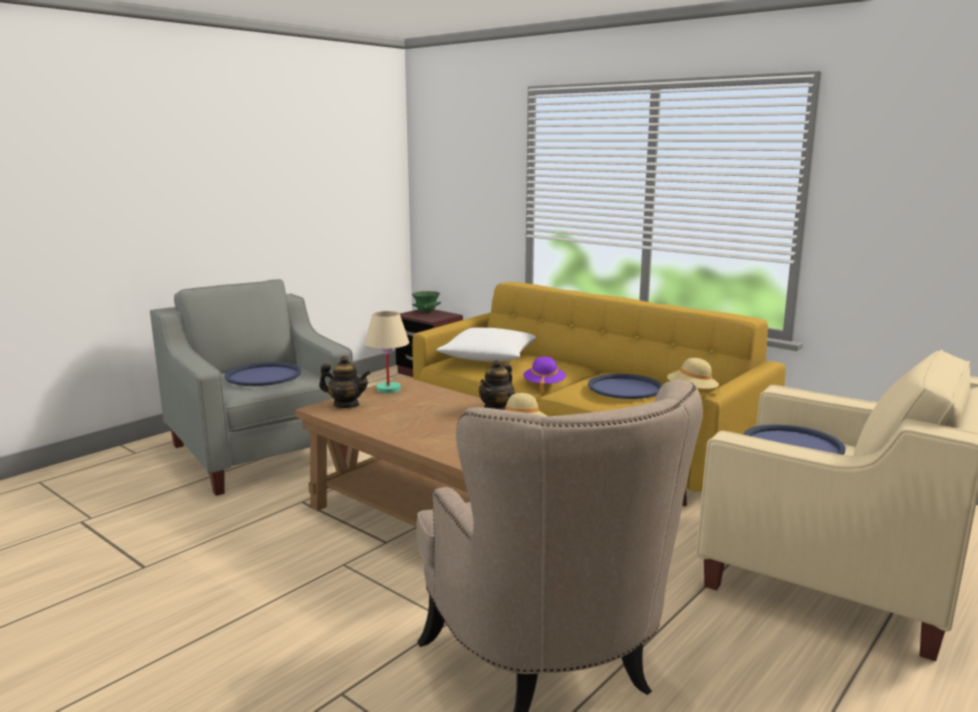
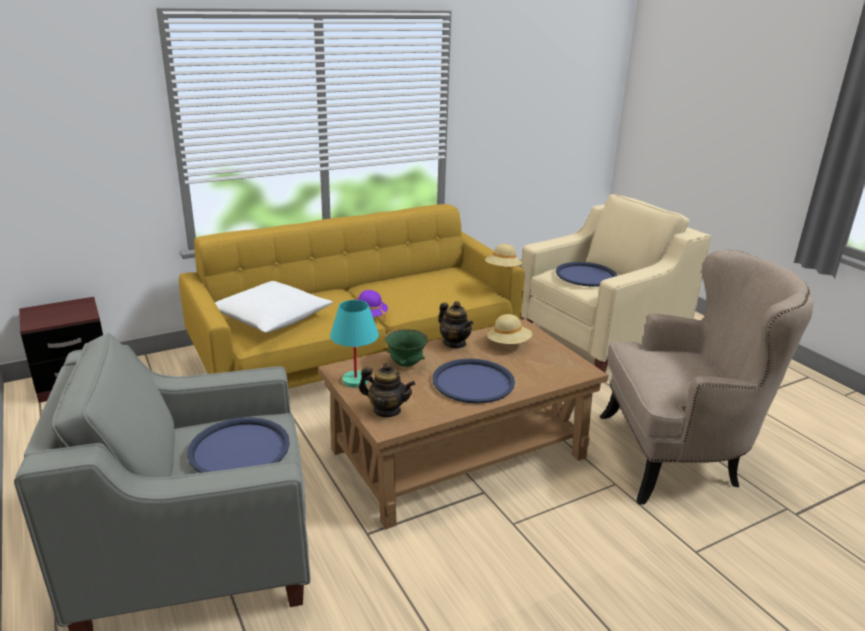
camera: 70 degrees left, 10 degrees up
(346, 405) = (387, 410): teapot -> teapot turned 75 degrees clockwise
(388, 389) = (355, 380): beige table lamp -> turquoise table lamp
(426, 312) = (46, 312): green bowl -> green bowl (406, 364)
(625, 388) = (420, 289): blue tray -> blue tray (473, 382)

